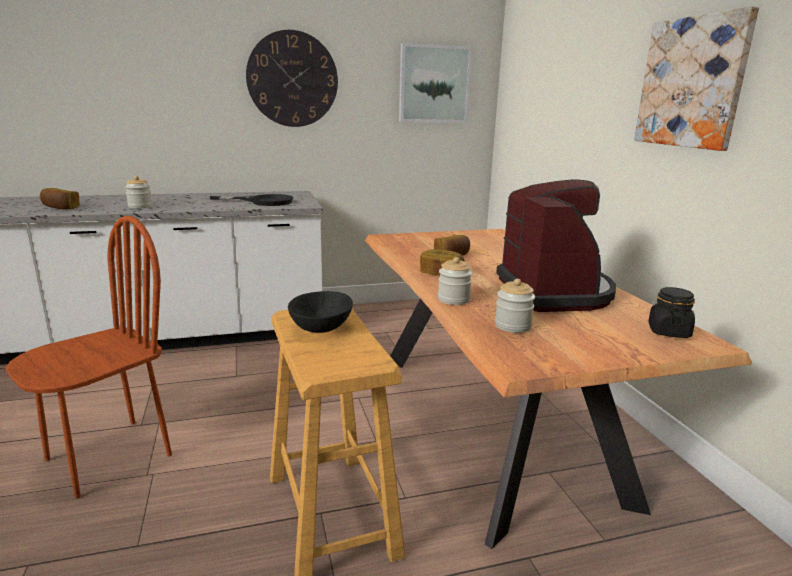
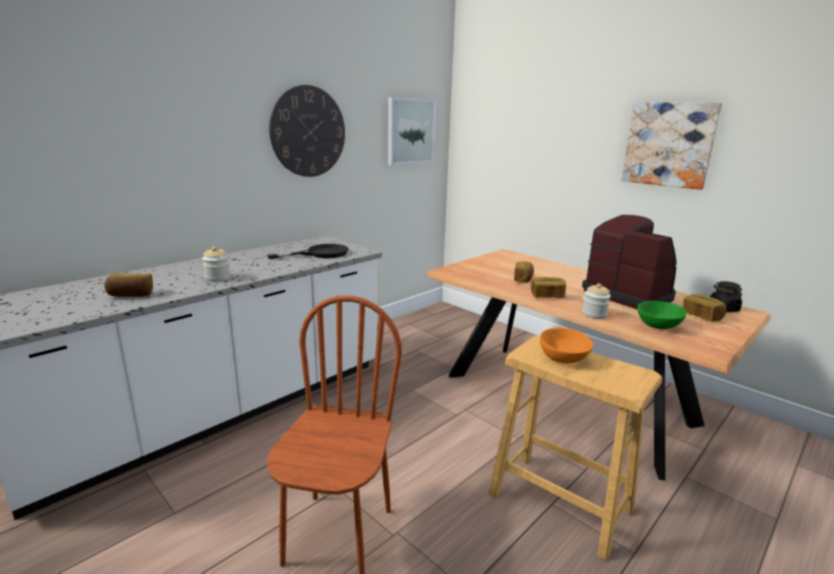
camera: 30 degrees left, 0 degrees up
(321, 327) = (562, 357): black bowl -> orange bowl
(512, 326) = (658, 325): jar -> green bowl
(608, 331) = (702, 316): none -> bread

